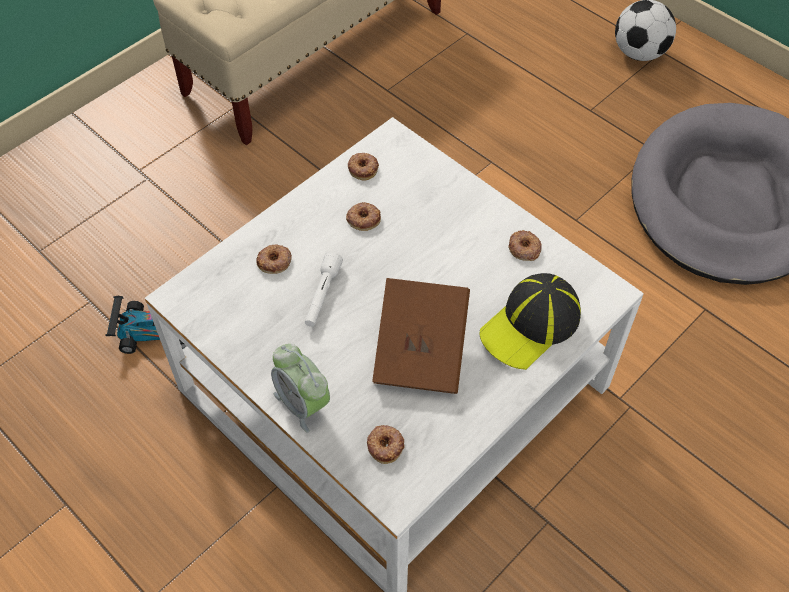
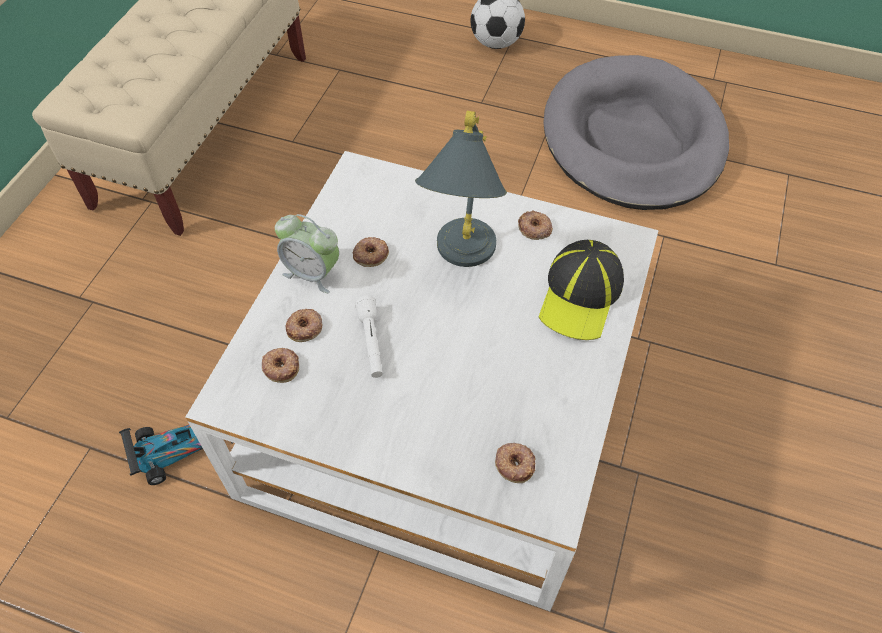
camera: 25 degrees left, 0 degrees up
(303, 403) = (412, 457): alarm clock -> alarm clock (312, 273)
(363, 168) = (343, 207): donut -> donut (281, 366)
(421, 351) = (496, 358): brown book -> none
(439, 253) = (460, 261): none -> grey table lamp

